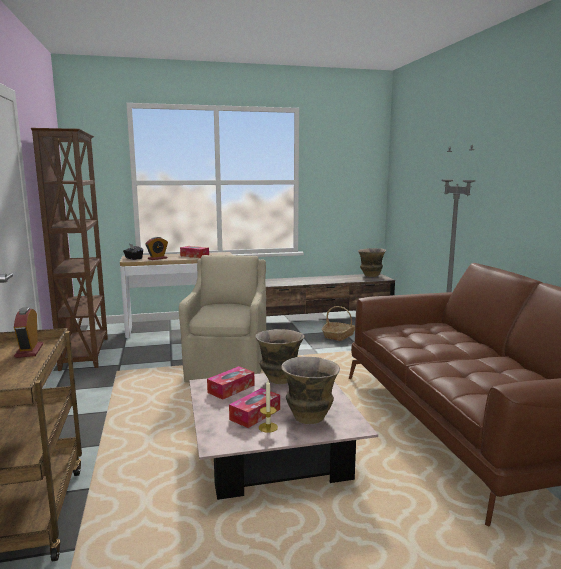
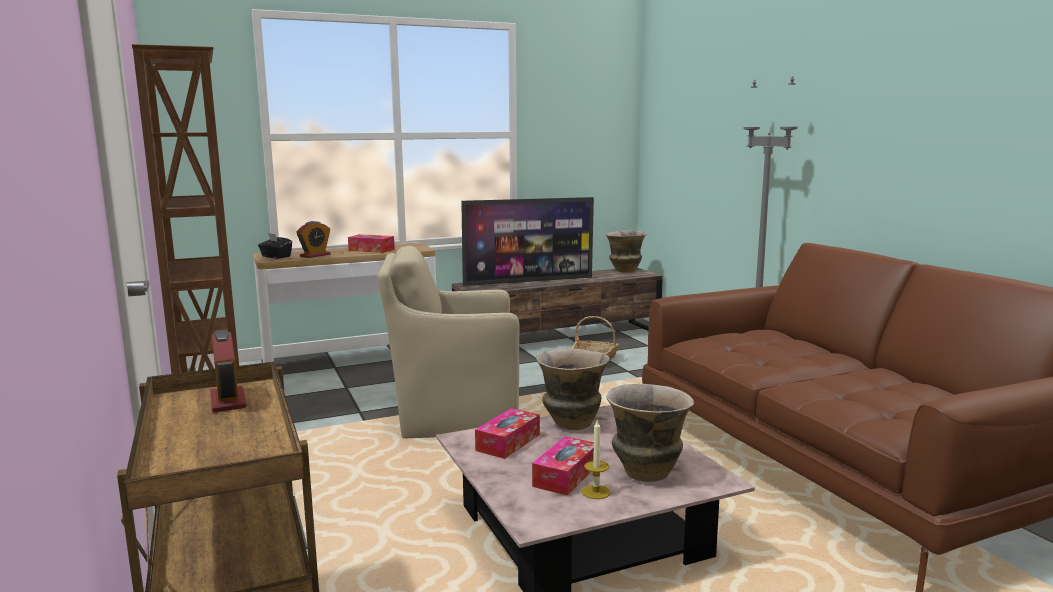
camera: 10 degrees left, 0 degrees up
(228, 367) = (453, 416): beige armchair -> beige armchair turned 90 degrees counterclockwise
(300, 280) = (528, 281): none -> television

